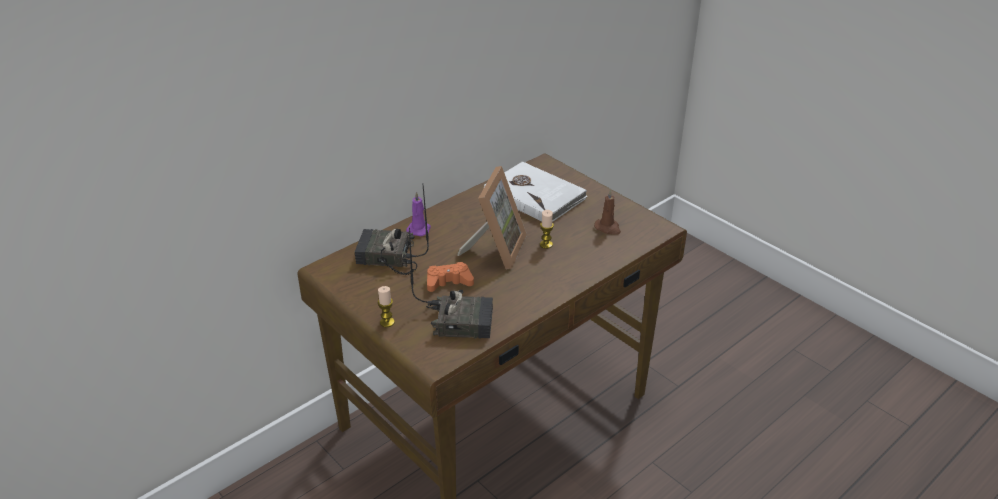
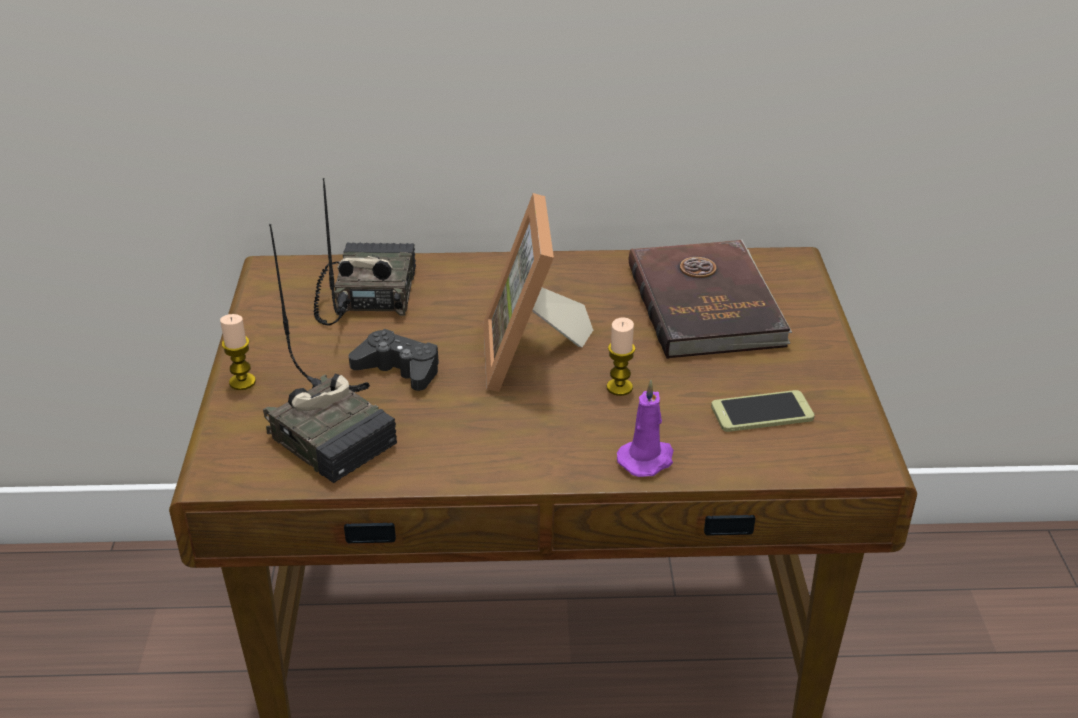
camera: 40 degrees right, 0 degrees up
(387, 258) = (367, 294): radio -> radio turned 45 degrees clockwise
(419, 229) = (465, 275): purple candle -> purple candle (647, 459)
(448, 282) = (399, 369): orange game controller -> black game controller
(495, 249) = (532, 355): picture frame -> picture frame turned 120 degrees clockwise
(535, 195) = (707, 303): white book -> brown book
(608, 228) = (762, 413): brown candle -> phone

